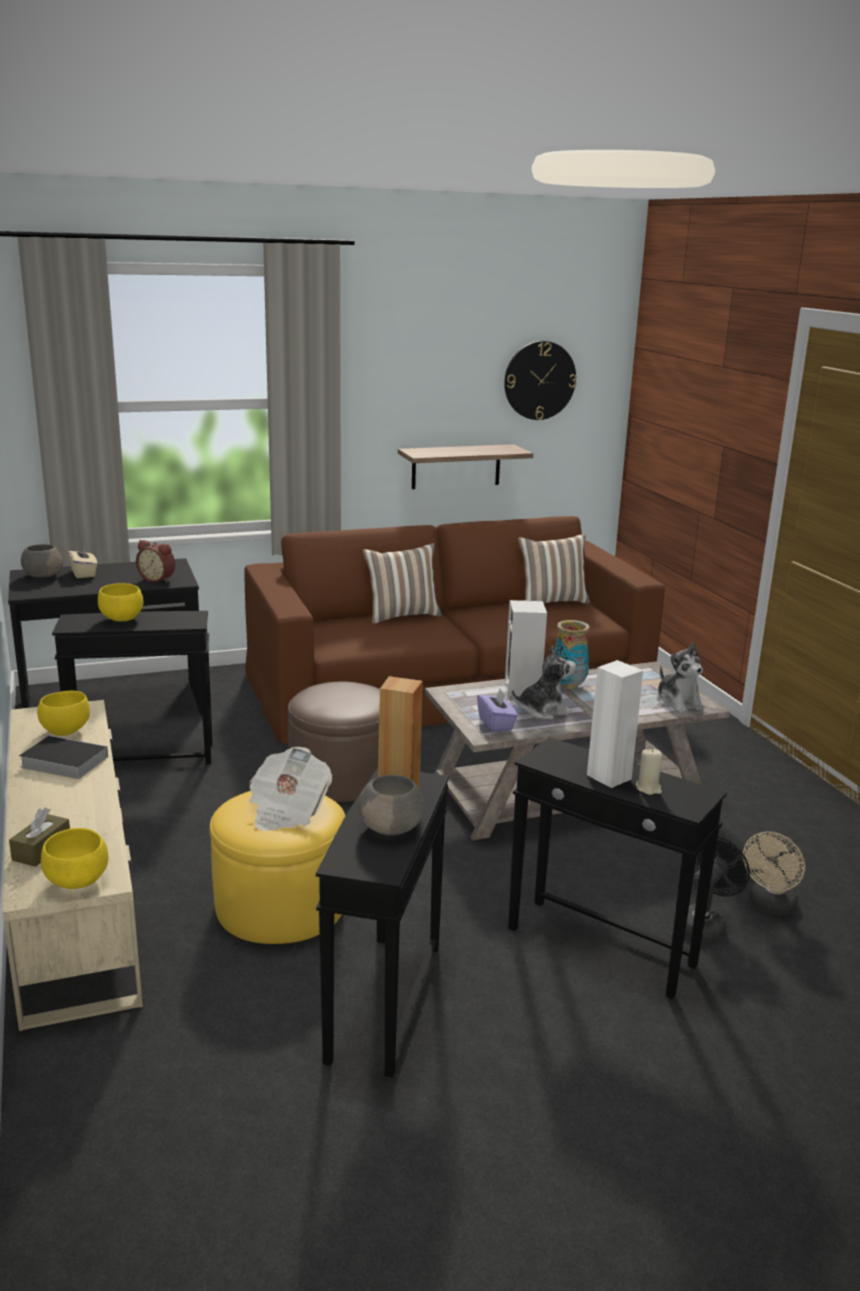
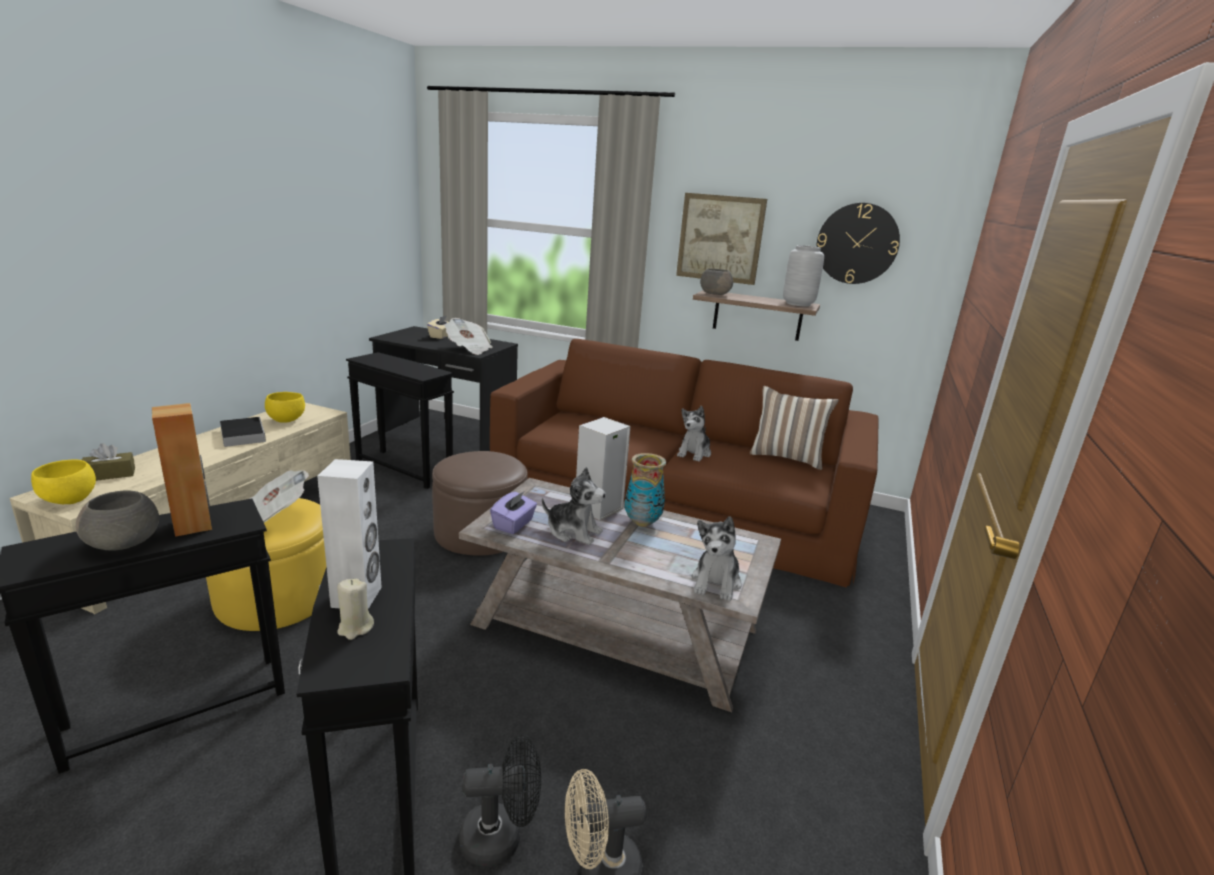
camera: 40 degrees right, 0 degrees up
(43, 575) = (419, 332): grey bowl -> grey bowl (715, 294)
(123, 619) = (397, 363): yellow bowl -> none
(158, 579) = (469, 349): alarm clock -> newspaper
(402, 615) = (638, 427): pillow -> none
(409, 391) = (720, 238): none -> picture
(485, 622) = (694, 453): none -> plush toy
(505, 448) = (798, 304): none -> grey vase

